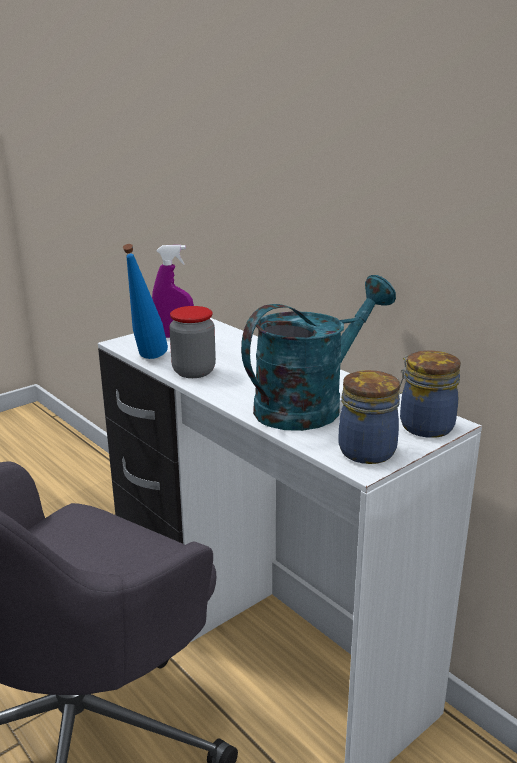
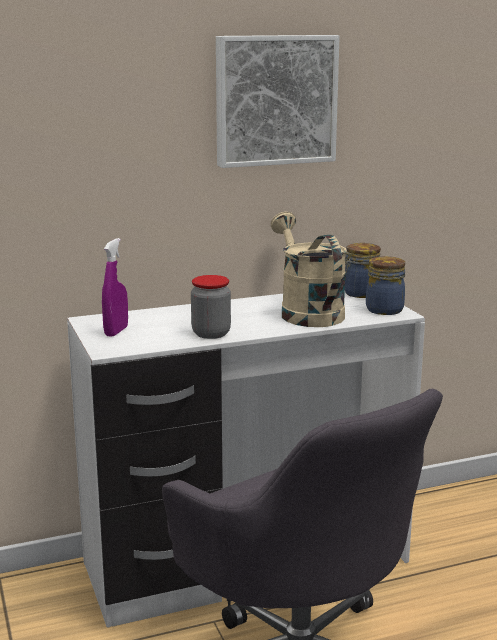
camera: 70 degrees left, 5 degrees down
(147, 360) = (166, 345): blue bottle -> none
(310, 405) = (306, 312): turquoise watering can -> beige watering can
(394, 117) = (275, 100): none -> picture

